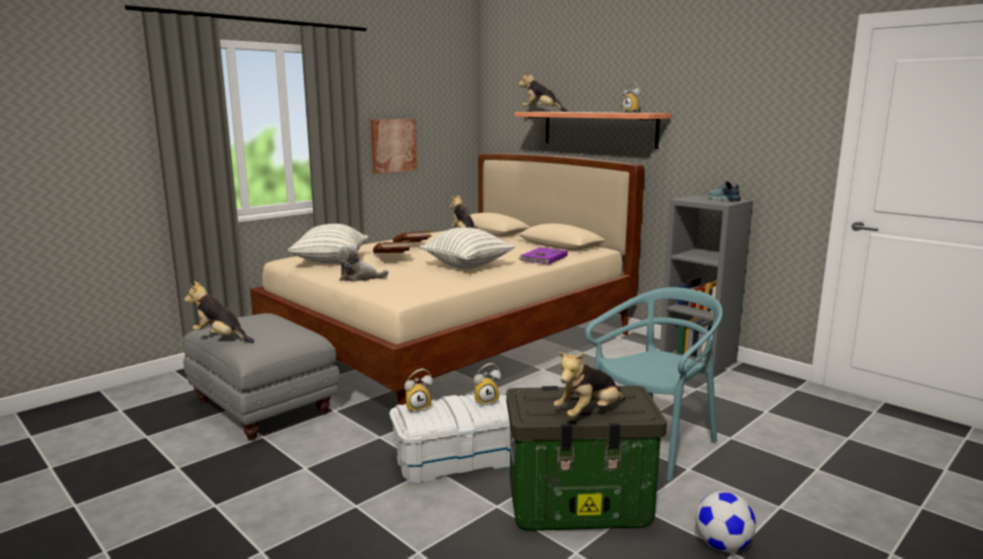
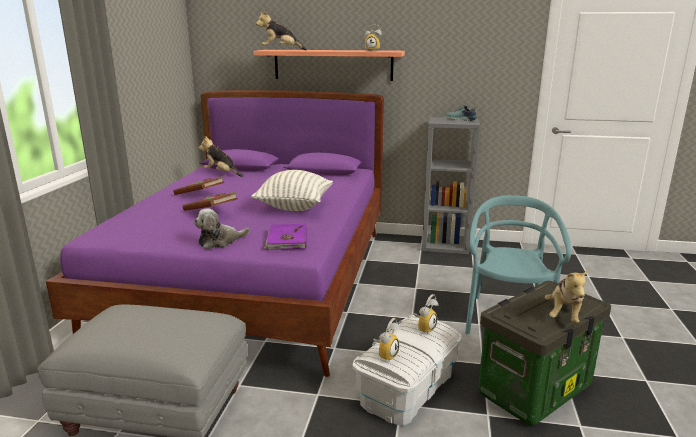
camera: 35 degrees left, 5 degrees up
(221, 338) = (126, 353): plush toy -> none
(331, 262) = (152, 229): pillow -> none
(393, 145) = (135, 90): picture -> none
(454, 345) = (258, 281): beige bed -> purple bed
(543, 258) = (339, 186): purple book -> purple book (286, 239)
(722, 545) = (635, 378): football -> none

